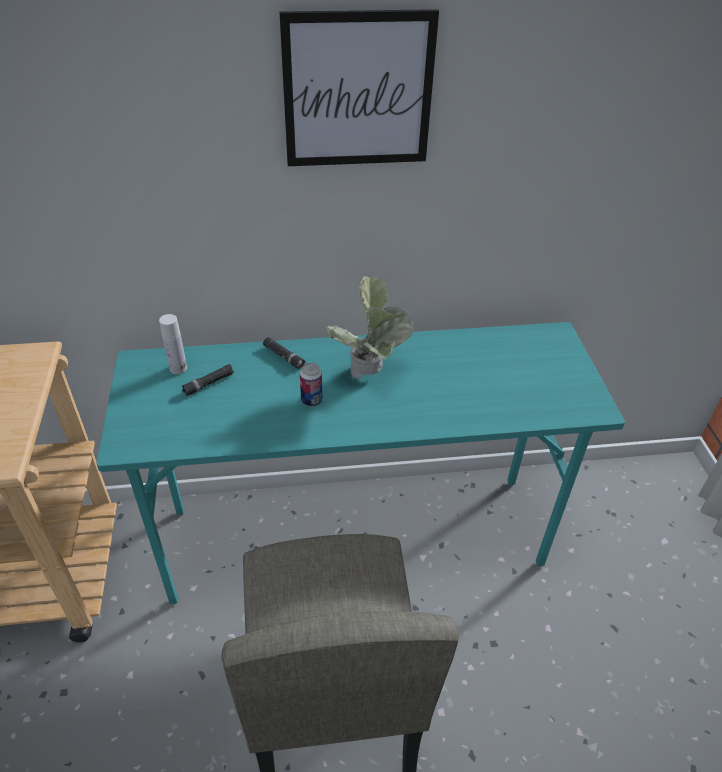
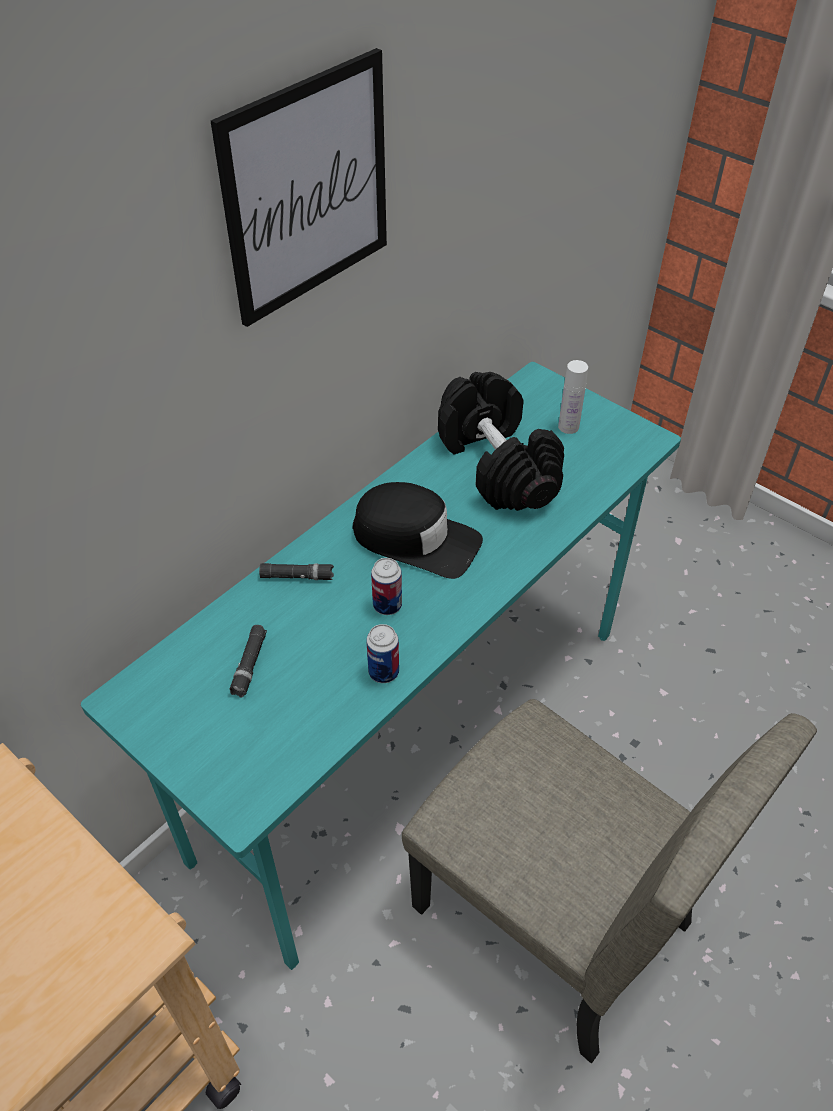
camera: 40 degrees left, 5 degrees up
(178, 368) = (188, 672): white bottle -> white bottle (568, 427)
(267, 432) = (383, 672): none -> can
(370, 377) = (416, 539): potted plant -> black cap
(471, 367) = (498, 465): none -> black dumbbell

